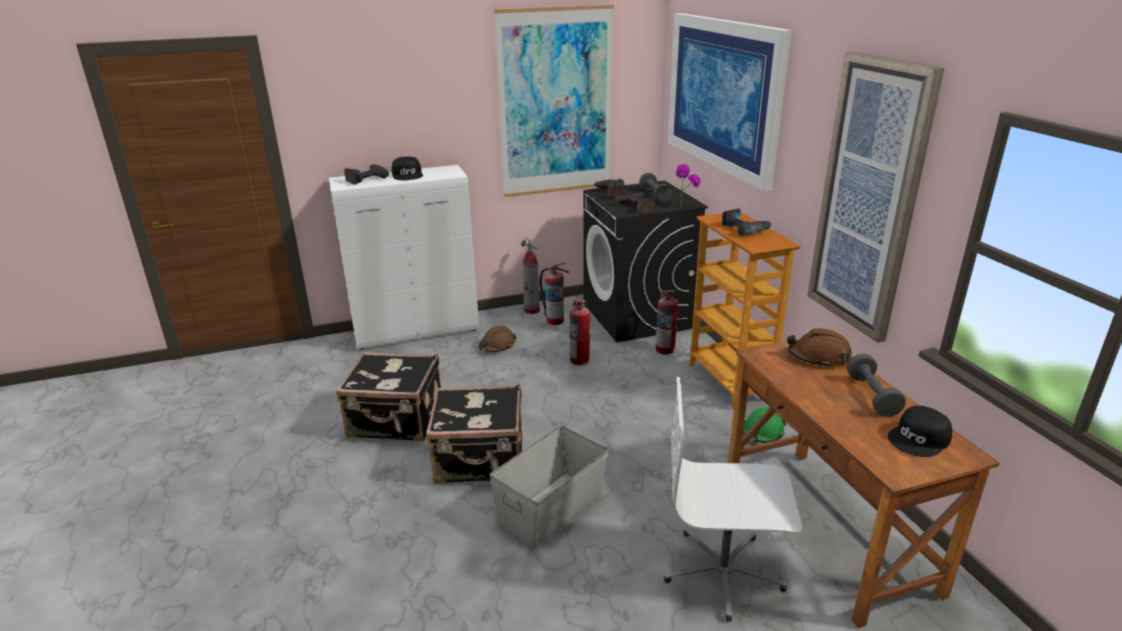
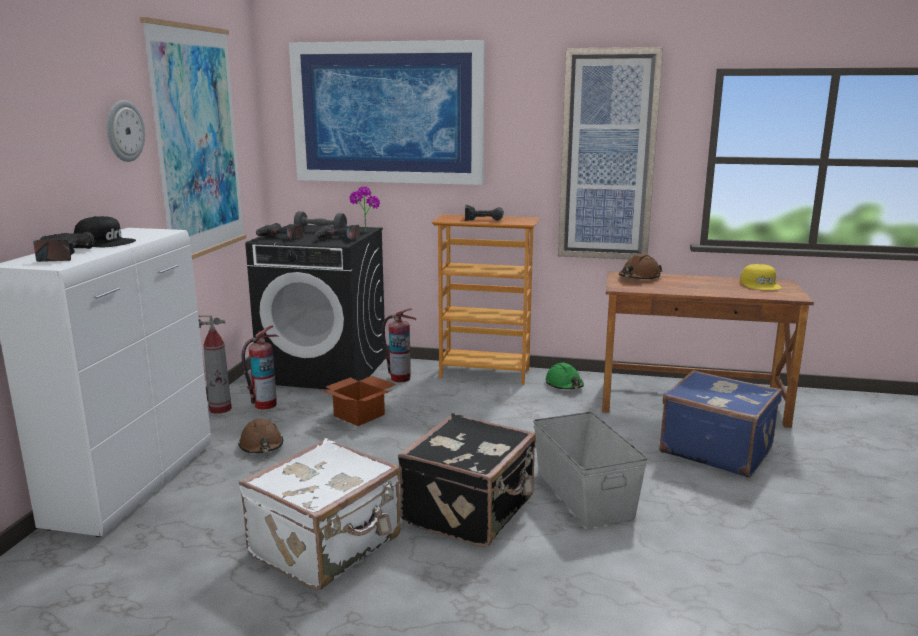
camera: 60 degrees left, 10 degrees down
(396, 421) = (327, 546): black suitcase -> white suitcase
(465, 96) = (124, 131): none -> wall clock
(580, 360) = (360, 415): fire extinguisher -> cardboard box
(723, 572) = (716, 450): white office chair -> blue suitcase
(872, 396) = (702, 280): grey dumbbell -> none
(920, 439) = (760, 285): black cap -> yellow cap

